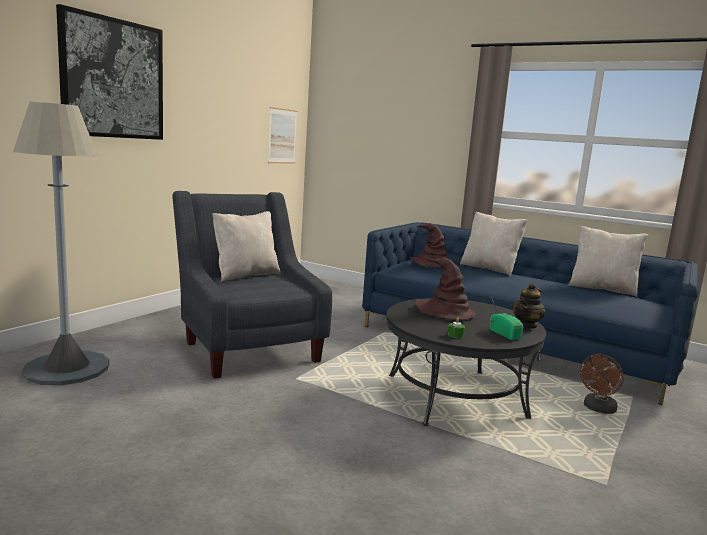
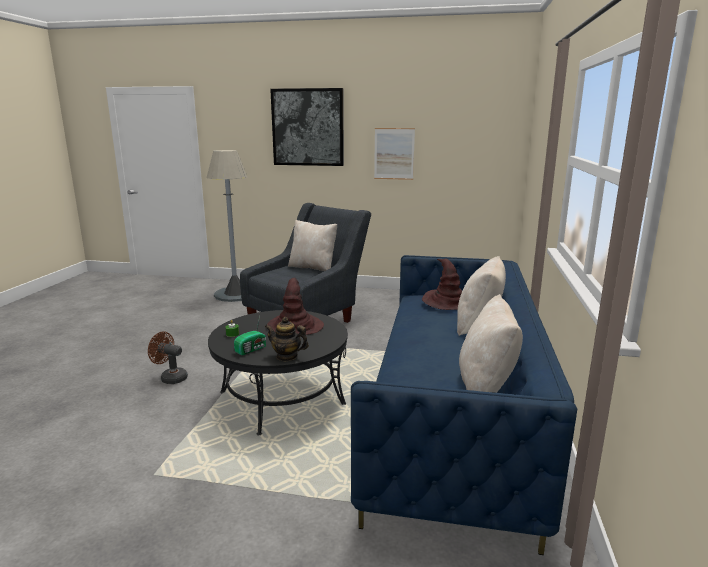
camera: 70 degrees right, 5 degrees up
(282, 136) = (486, 159): picture -> picture (394, 154)
(598, 409) = (308, 475): brown fan -> brown fan (170, 378)

